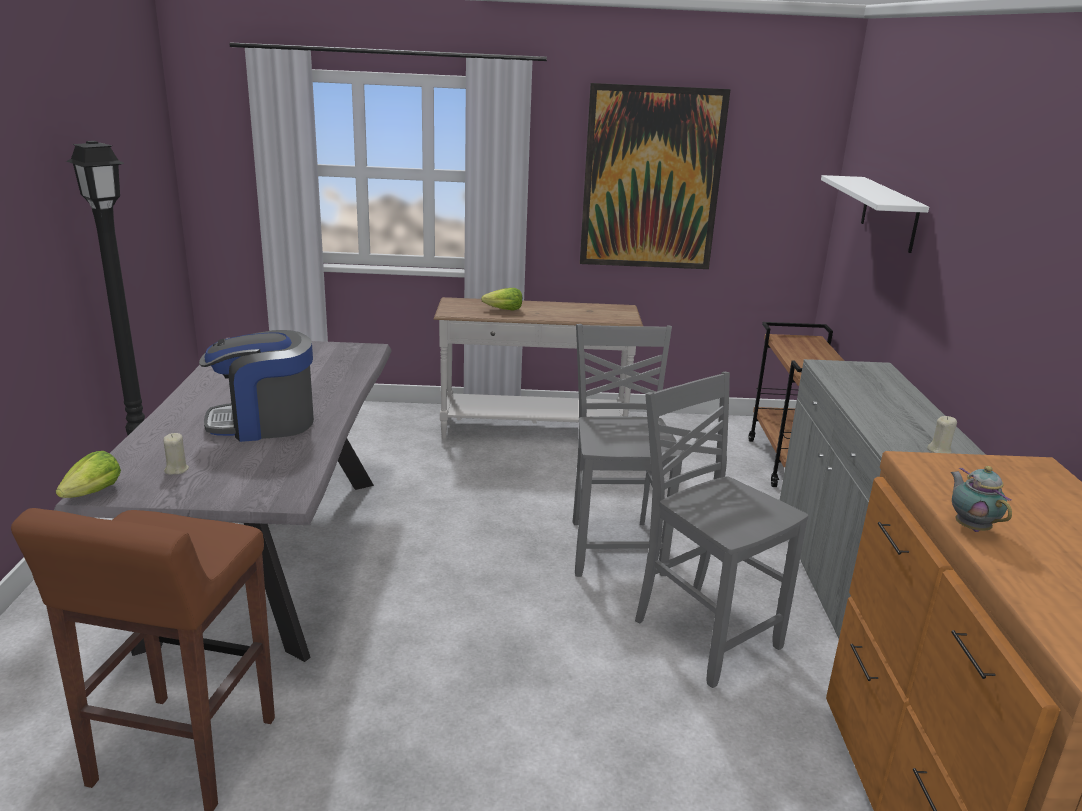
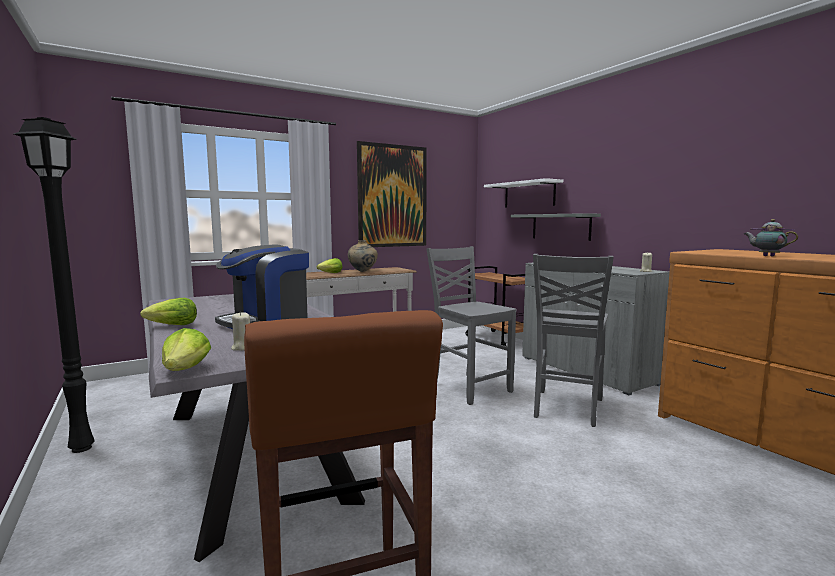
camera: 30 degrees left, 15 degrees down
(177, 405) = (172, 326): none -> lettuce
(555, 313) = (363, 271): none -> beige vase
(703, 633) = (566, 408): grey chair -> grey chair turned 90 degrees counterclockwise
(909, 298) = (560, 226): none -> grey shelf

